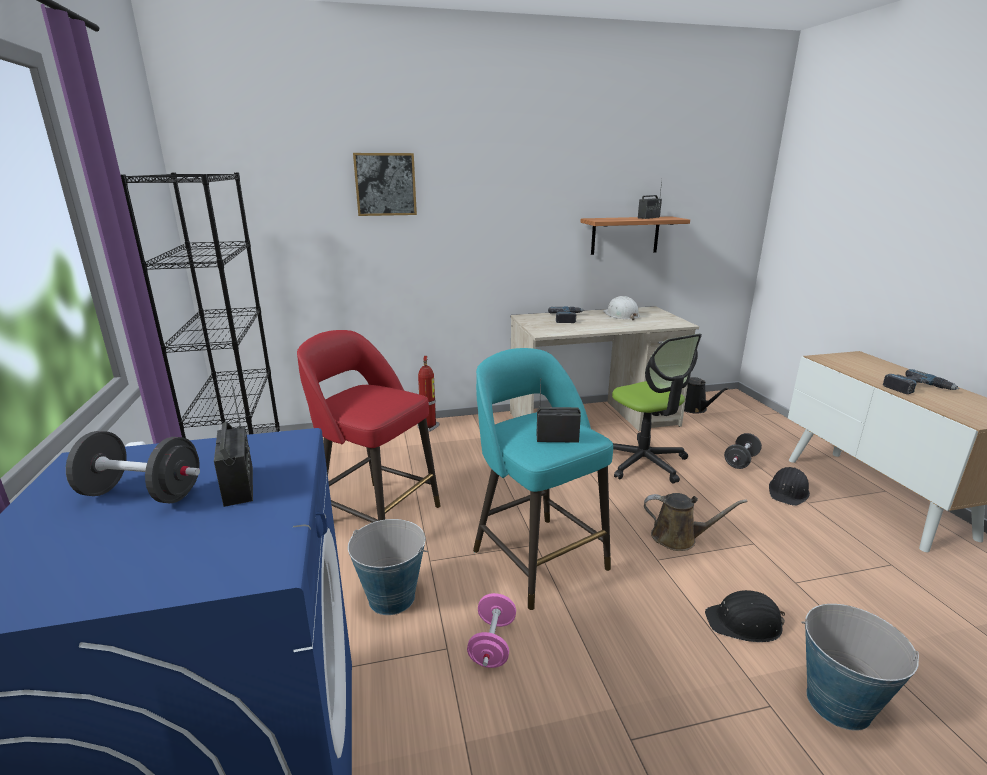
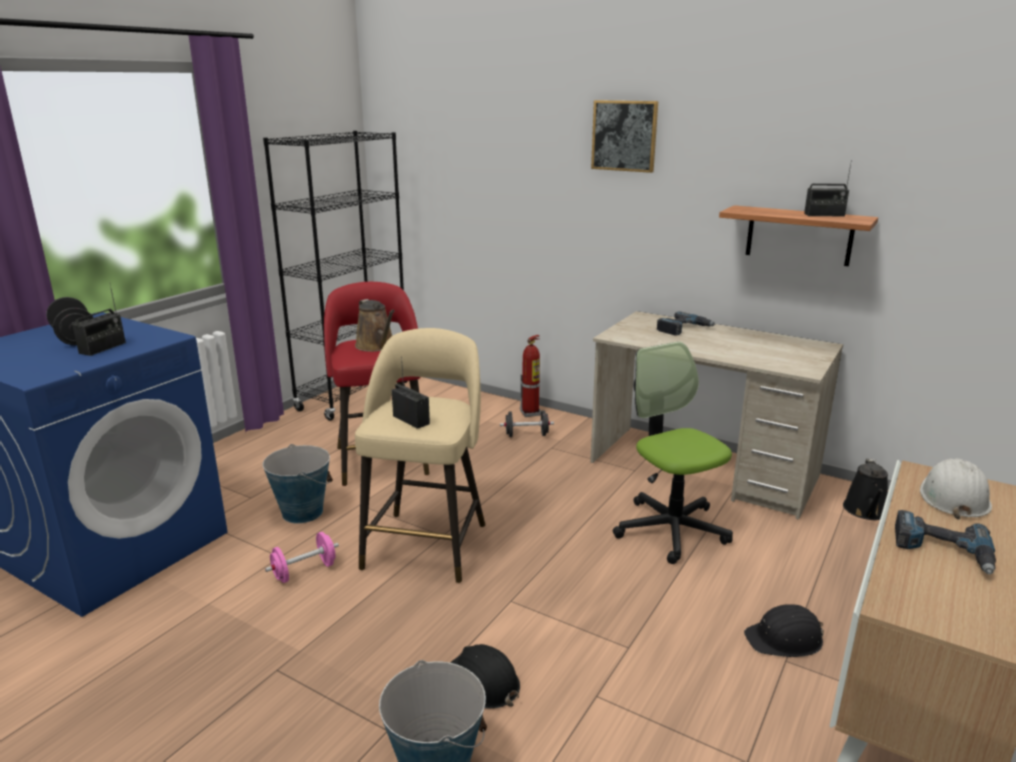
camera: 45 degrees right, 0 degrees up
(385, 184) = (519, 148): picture -> picture (624, 136)
(537, 557) = (427, 543): turquoise stool -> beige stool
(621, 315) = (758, 342): white hard hat -> white hard hat (953, 497)
(644, 462) = (671, 529): office chair -> office chair turned 135 degrees clockwise
(678, 538) = (564, 599): brown watering can -> brown watering can (377, 346)
(741, 461) = (795, 584): black dumbbell -> black dumbbell (526, 435)

